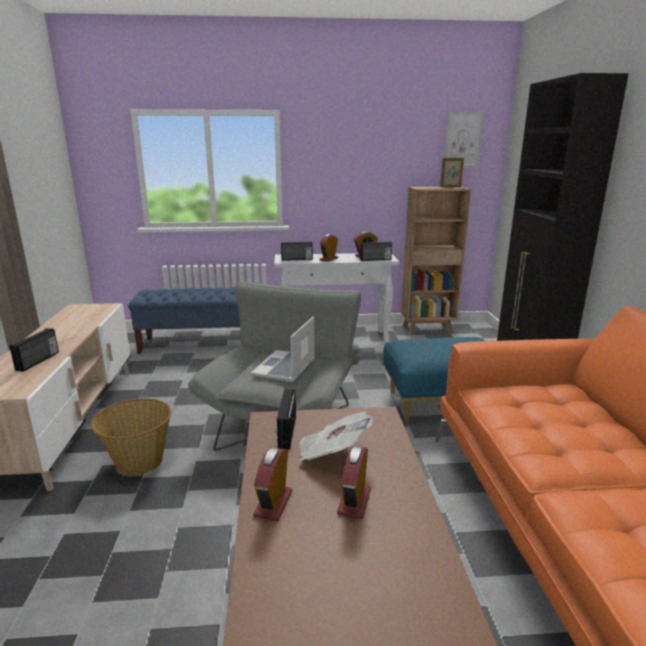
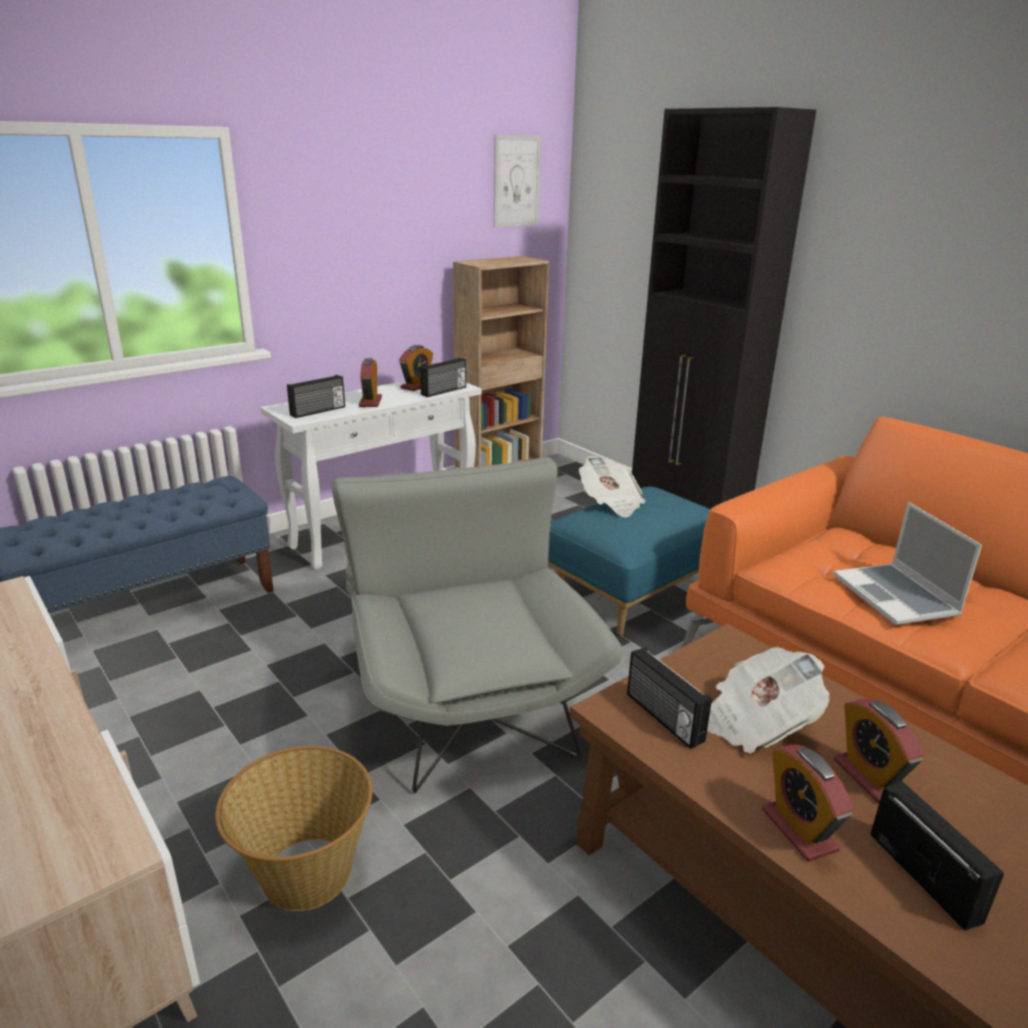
camera: 35 degrees left, 5 degrees up
(38, 361) = (47, 767): radio -> radio (925, 876)
(285, 368) = (491, 613): laptop -> laptop (897, 597)
(434, 339) = (611, 503): none -> newspaper
(450, 187) = (515, 259): picture frame -> none

